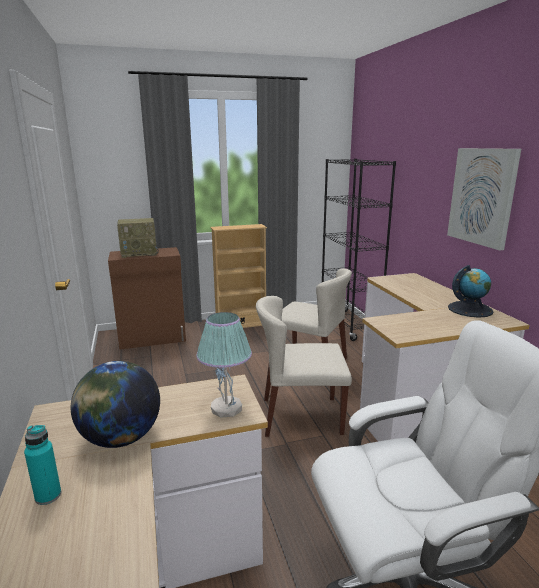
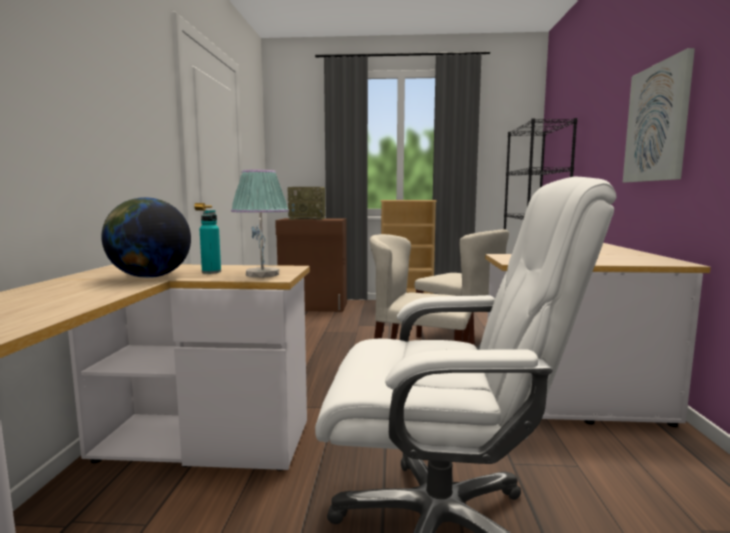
camera: 20 degrees right, 10 degrees down
(48, 496) = (53, 288): turquoise bottle -> turquoise bottle (211, 272)
(470, 309) = (634, 256): globe -> none

